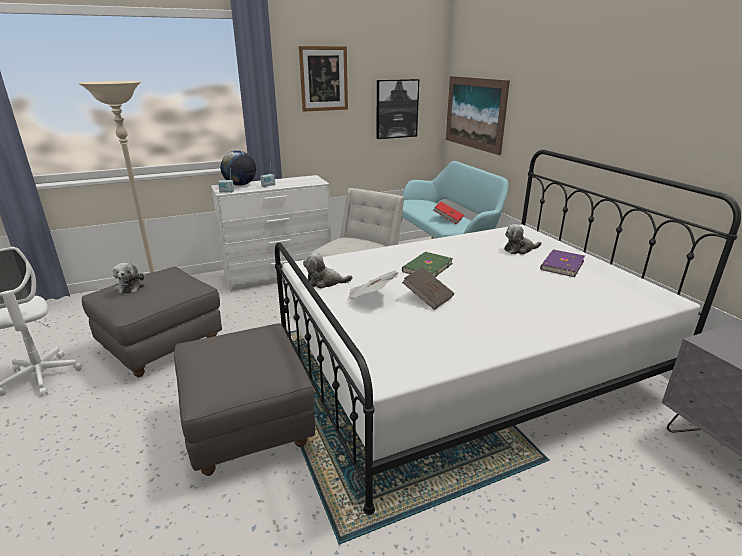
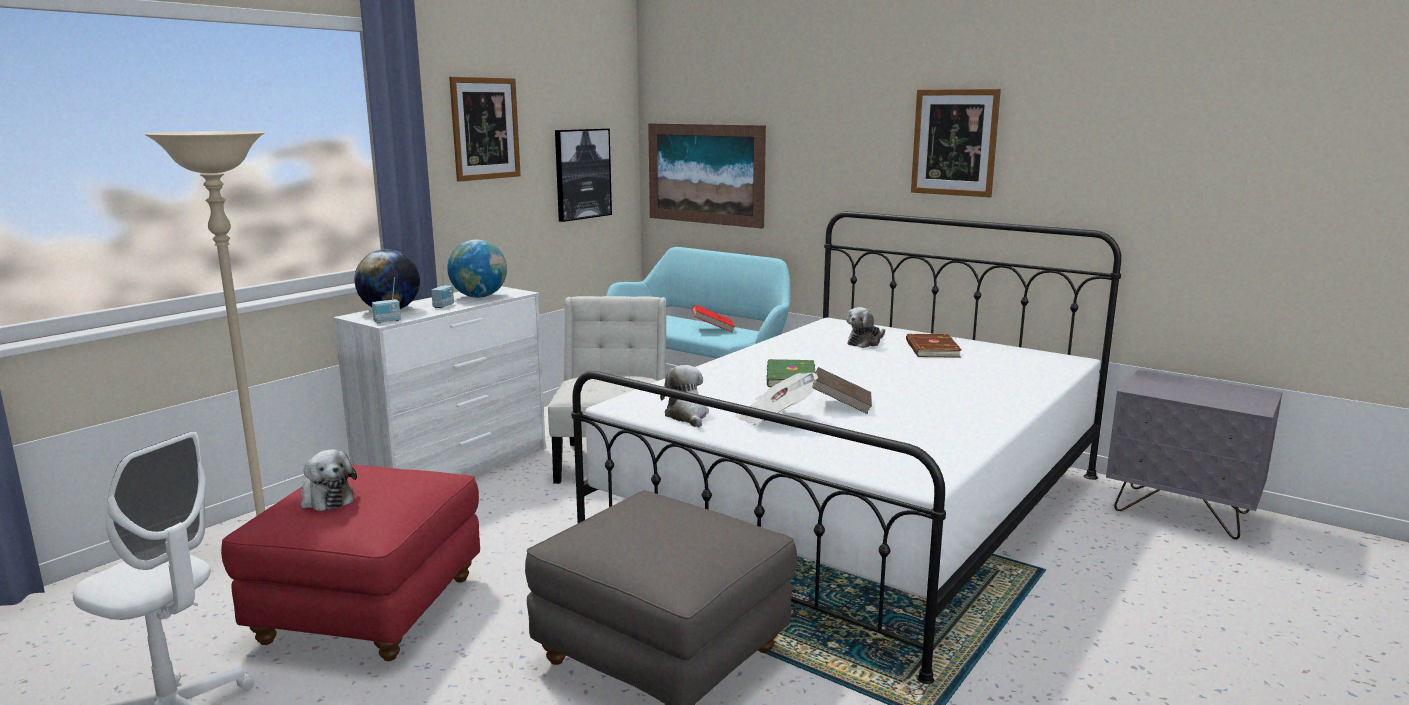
camera: 30 degrees left, 10 degrees down
(162, 345) = (369, 609): grey ottoman -> red ottoman
(295, 182) = (479, 297): none -> globe
(325, 282) = (687, 416): plush toy -> plush toy turned 105 degrees clockwise
(561, 265) = (931, 349): purple book -> brown book
(627, 101) = (954, 142): none -> picture

